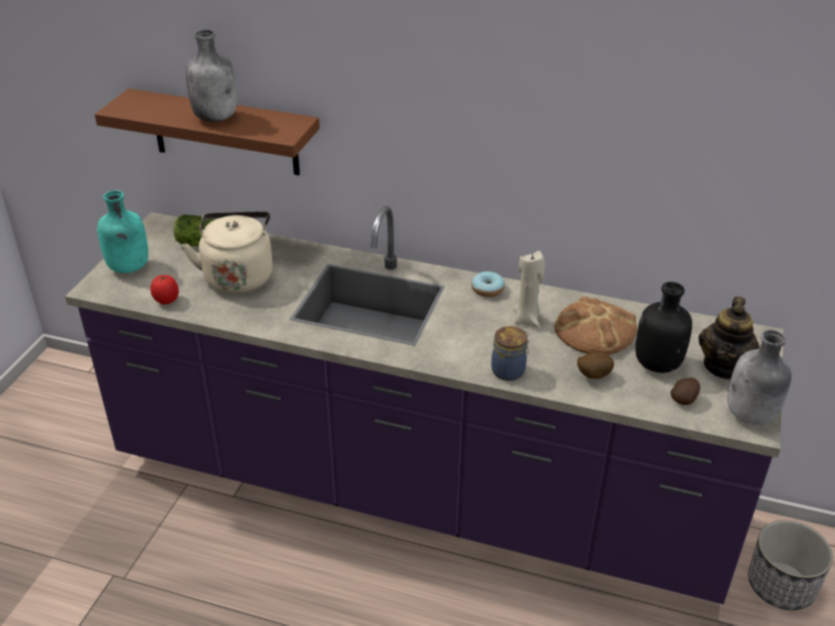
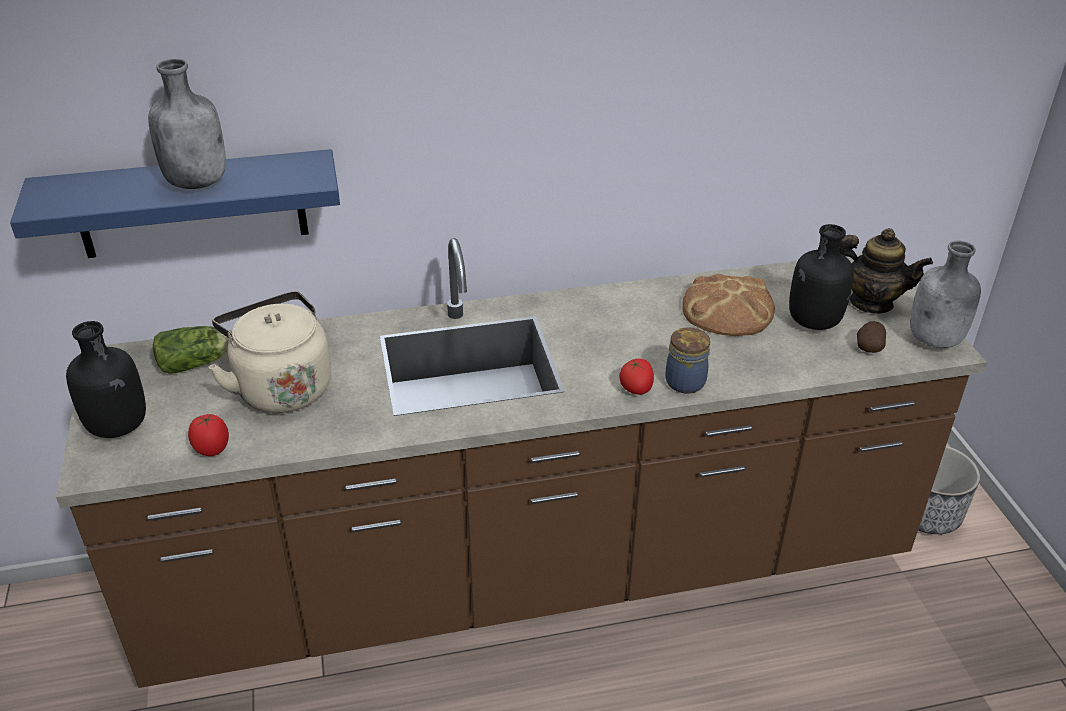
camera: 30 degrees left, 0 degrees up
(128, 267) = (118, 427): turquoise bottle -> black bottle
(225, 133) = (191, 204): brown shelf -> blue shelf
(416, 492) = (532, 576): purple counter -> brown counter
(467, 362) = (636, 388): none -> tomato
(487, 289) = (584, 304): donut -> none
(527, 319) = (653, 321): beige candle -> none
(592, 375) = (767, 356): potato -> none
(723, 366) = (870, 303): teapot -> teapot turned 60 degrees counterclockwise

